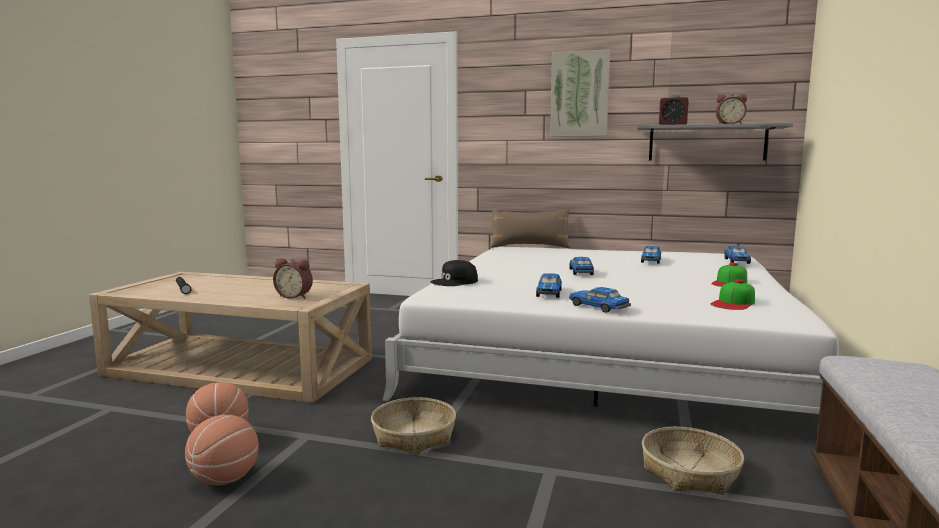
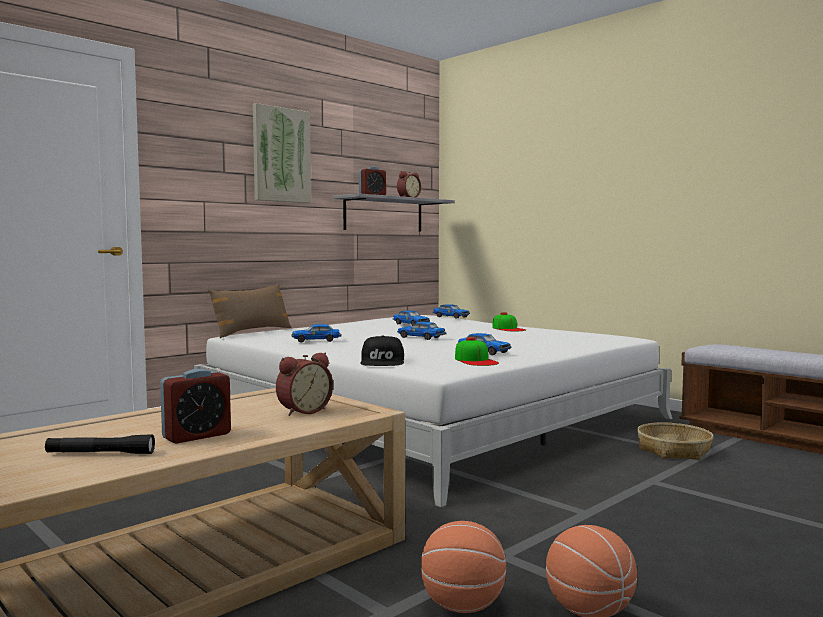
camera: 60 degrees left, 5 degrees down
(223, 293) = (197, 436): none -> alarm clock
(414, 436) = (548, 509): basket -> none
(599, 307) = (549, 352): toy car -> toy car (316, 340)
(733, 303) = (571, 336): cap -> cap (476, 360)

